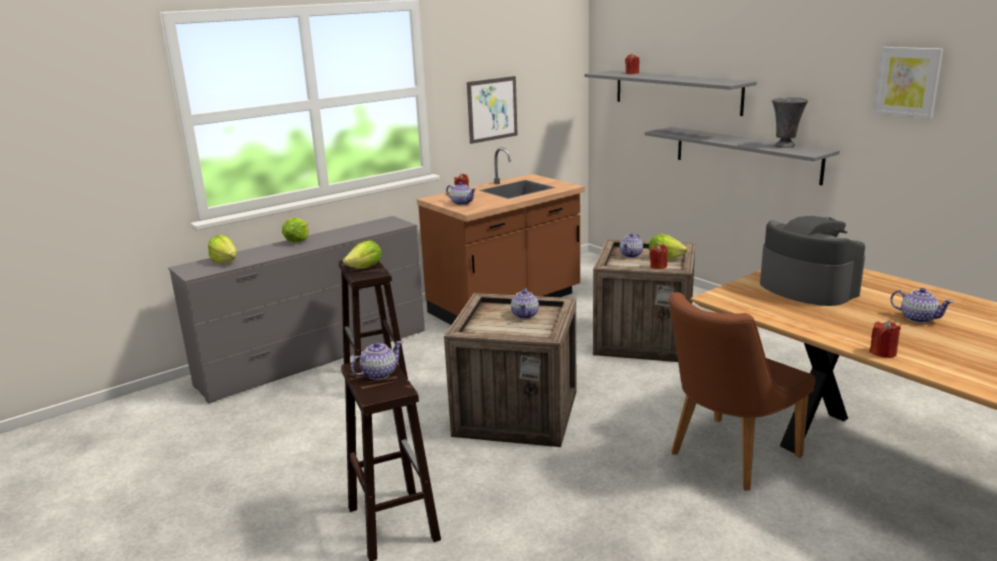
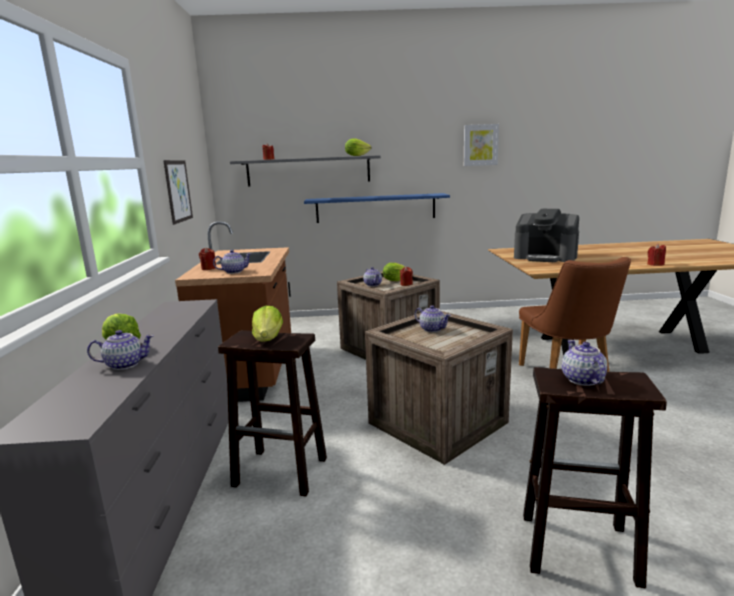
camera: 55 degrees left, 5 degrees down
(225, 261) = (82, 396): lettuce -> lettuce (356, 156)
(746, 154) = (375, 208): grey shelf -> blue shelf
(785, 145) = (413, 194): grey vase -> none
(807, 288) = (545, 257): coffee machine -> coffee machine turned 150 degrees counterclockwise
(917, 318) = (611, 253): teapot -> teapot (124, 364)

